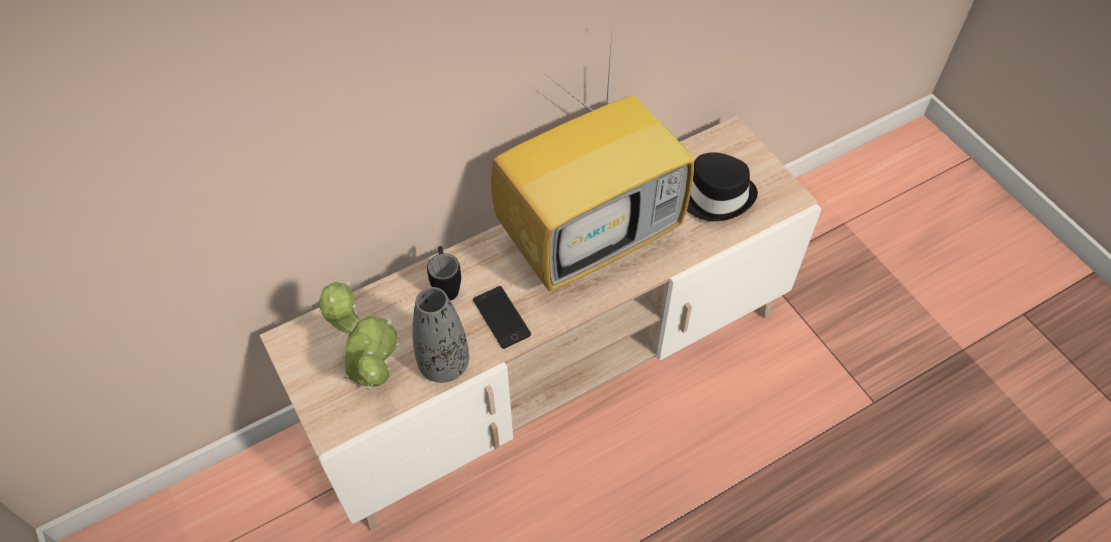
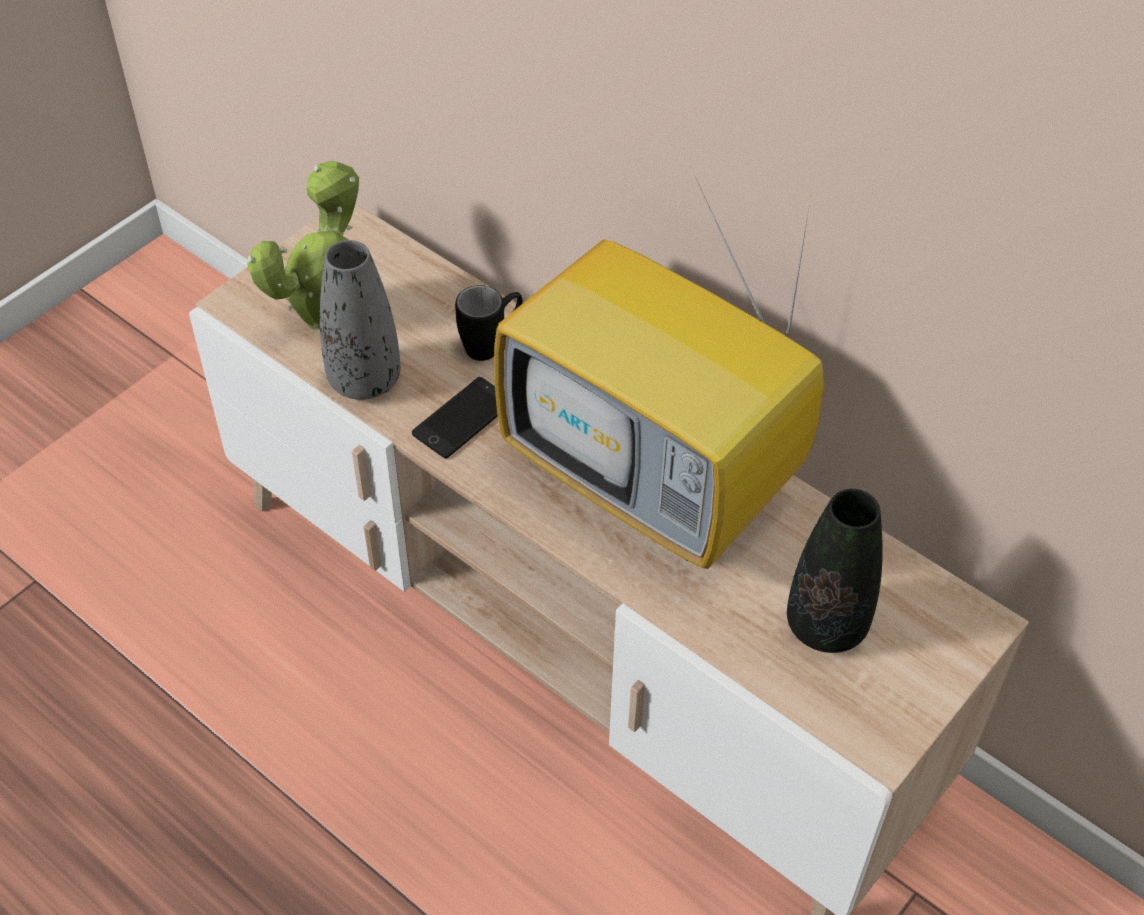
camera: 70 degrees right, 5 degrees down
(714, 194) = (826, 626): black hat -> black vase

